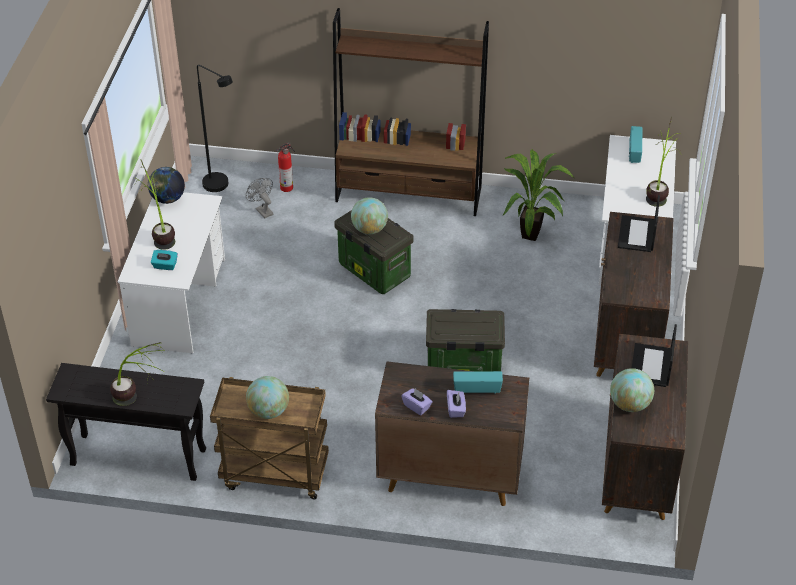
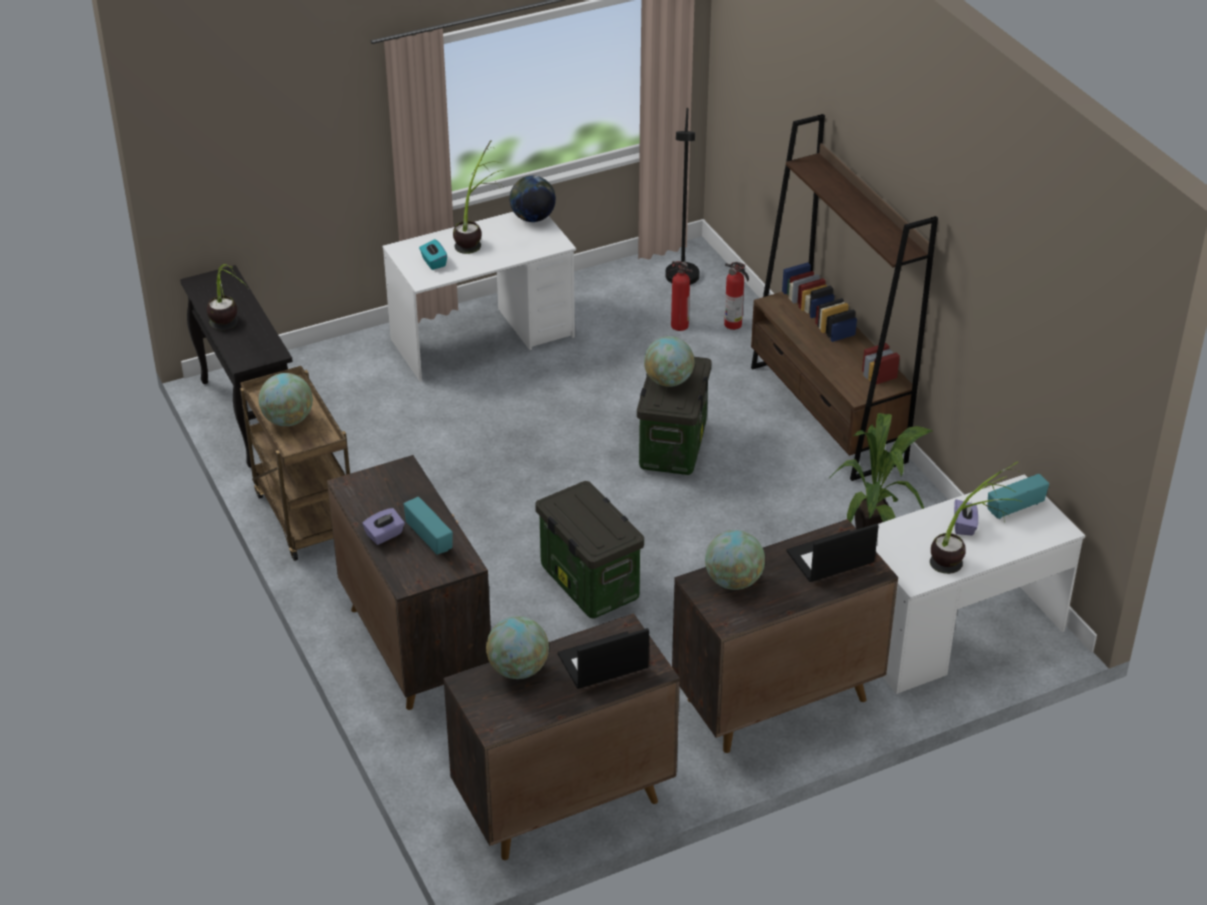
camera: 55 degrees right, 5 degrees down
(262, 210) = (678, 325): grey fan -> fire extinguisher
(417, 406) = (363, 505): purple tissue box -> purple tissue box (964, 526)
(625, 280) = (733, 581): none -> globe

